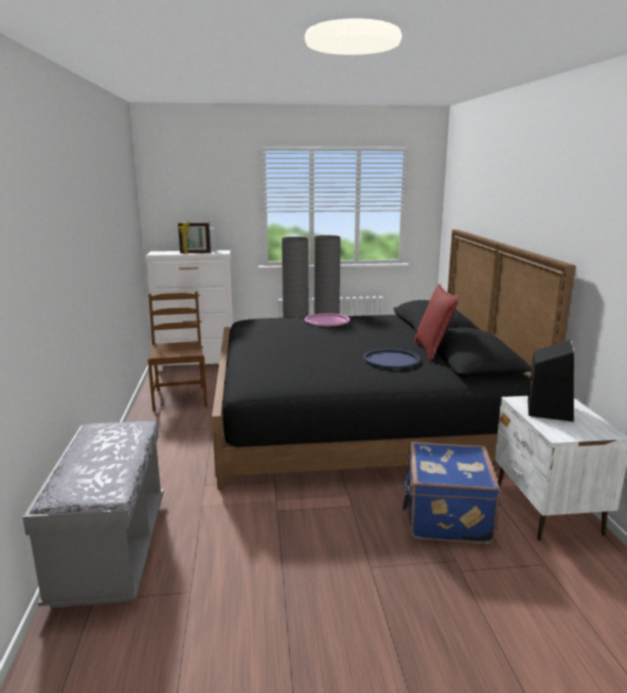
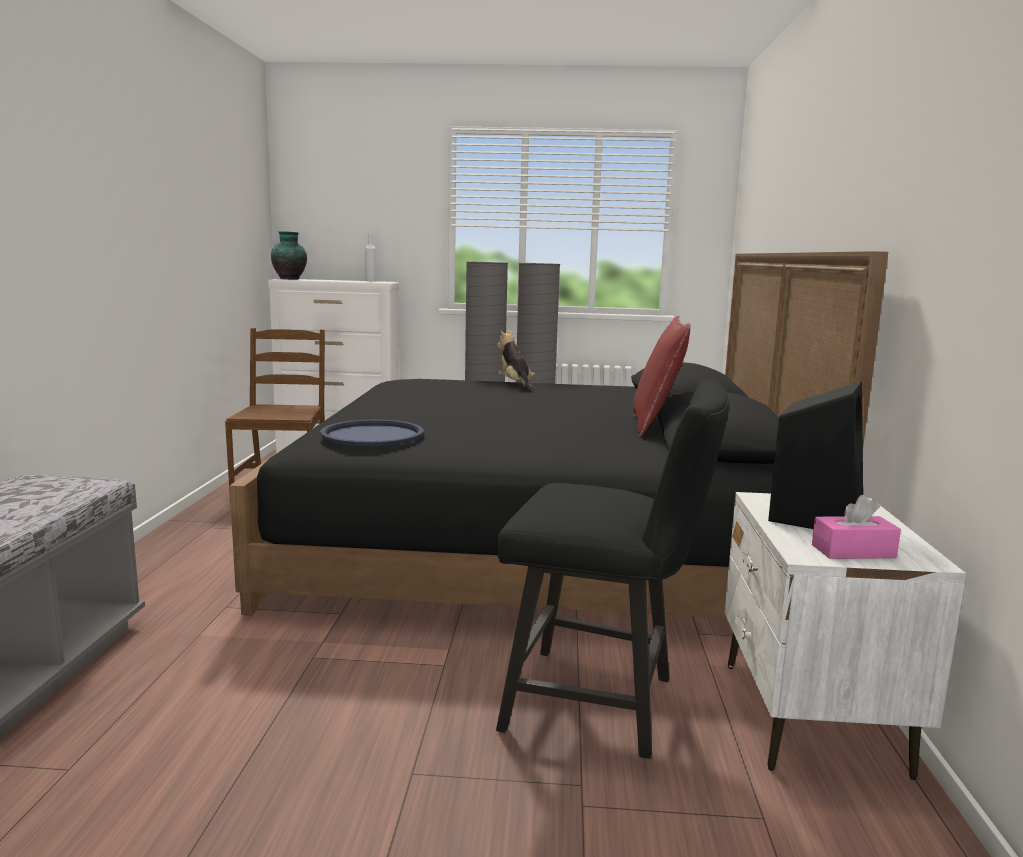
camera: 10 degrees right, 5 degrees down
(157, 252) = (290, 279): none -> vase
(195, 253) = (341, 281): picture frame -> none
(327, 321) = (515, 385): pink tray -> plush toy
(391, 359) = (573, 431): blue tray -> blue tray (372, 435)
(445, 517) = (603, 704): blue suitcase -> black chair
(577, 431) = (853, 551): none -> pink tissue box

